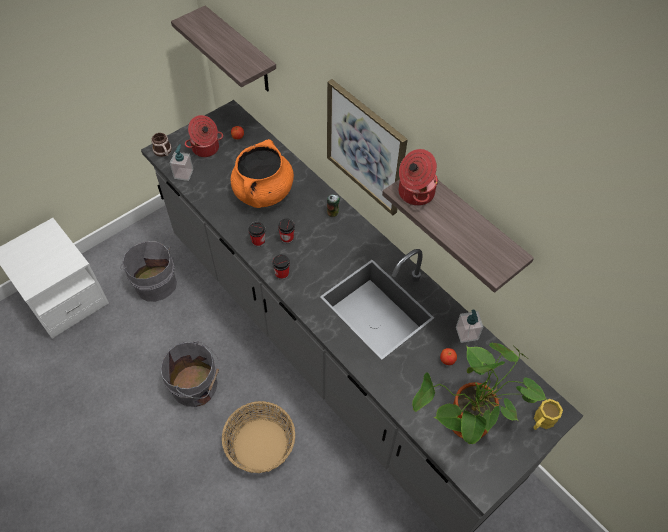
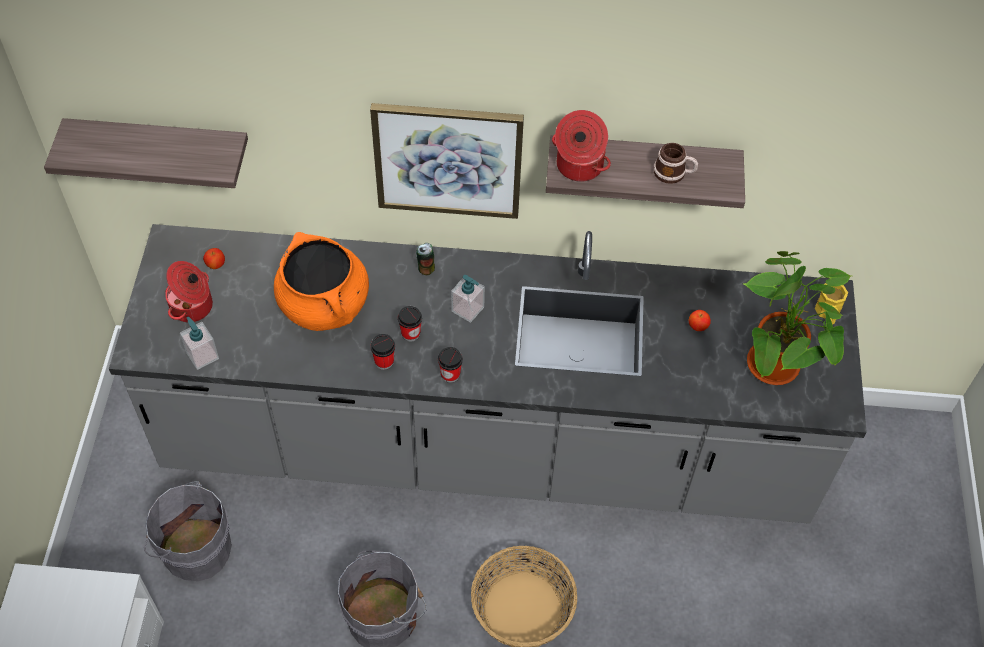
camera: 45 degrees left, 0 degrees up
(163, 152) = (144, 349): mug -> mug (674, 173)
(466, 333) = (687, 287): soap dispenser -> soap dispenser (468, 309)

